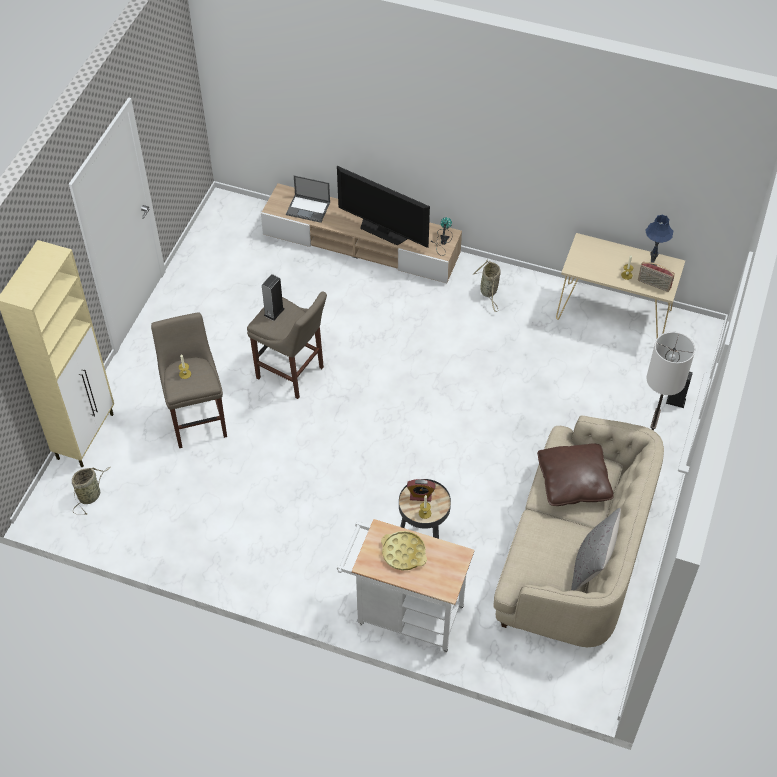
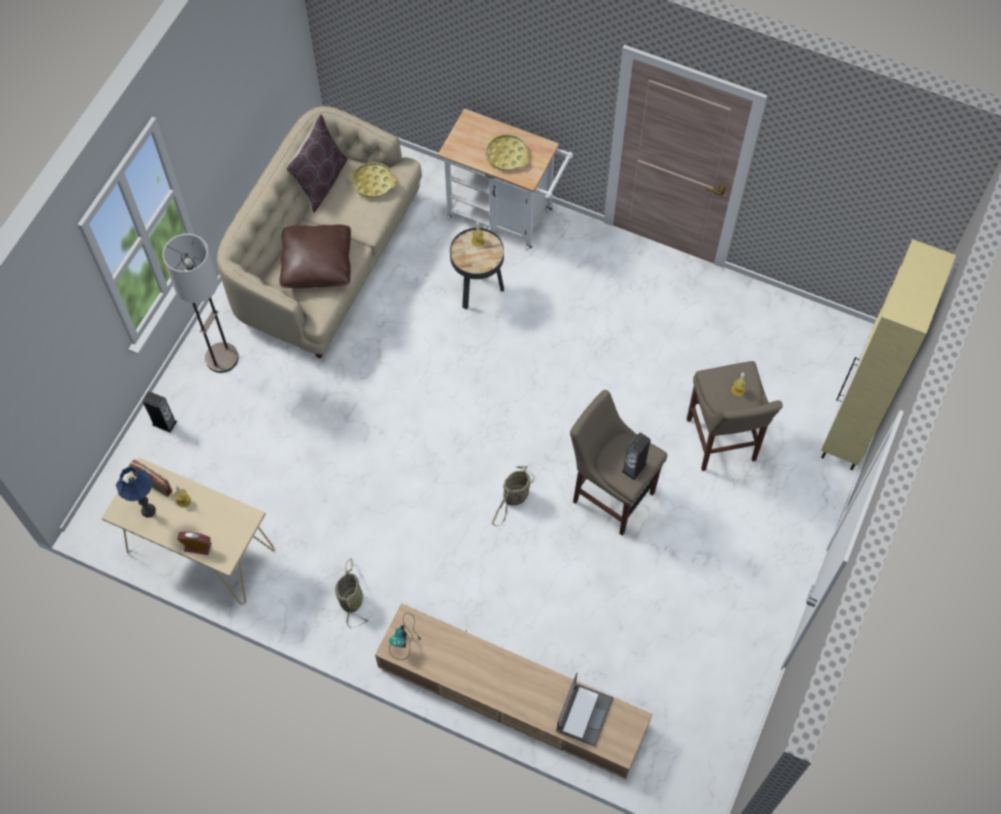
camera: 175 degrees left, 10 degrees up
(90, 495) = (832, 361): basket -> basket (514, 498)
(308, 208) = (584, 714): laptop -> laptop turned 90 degrees clockwise
(383, 231) = (482, 662): television -> none
(420, 496) = (480, 259): alarm clock -> alarm clock (197, 547)
(538, 565) = (373, 183): none -> yellow tray
(591, 566) = (321, 182): grey pillow -> brown pillow

